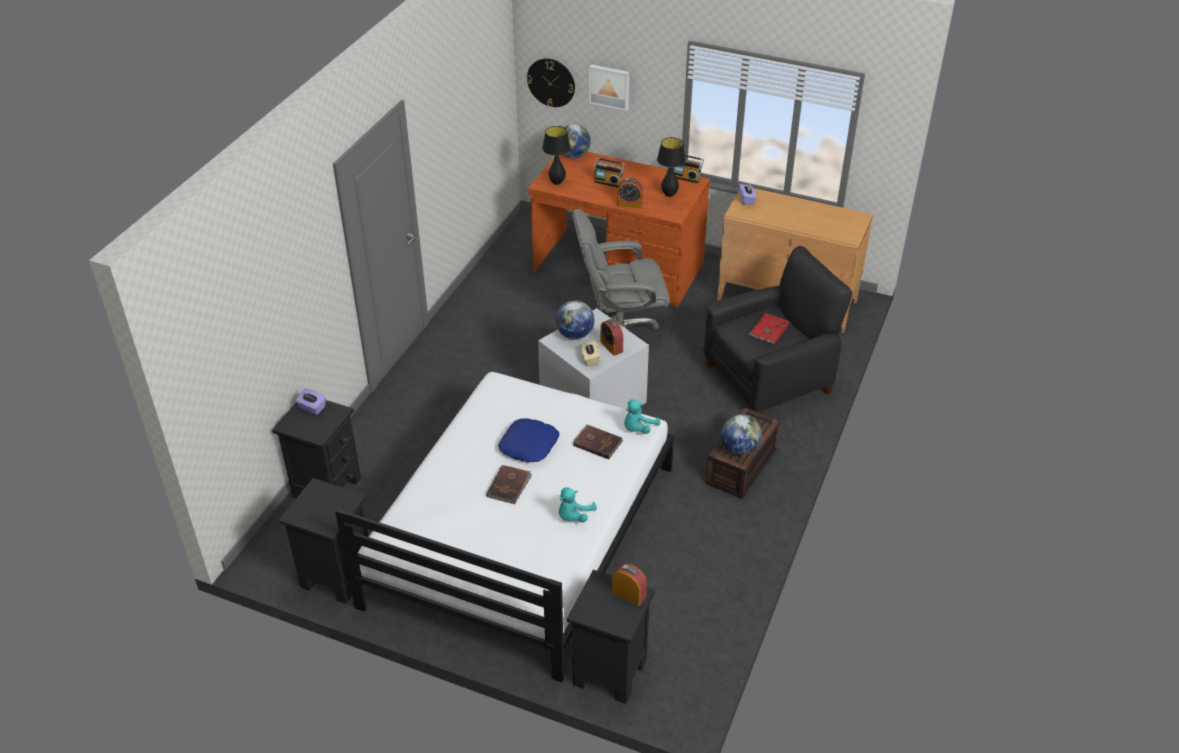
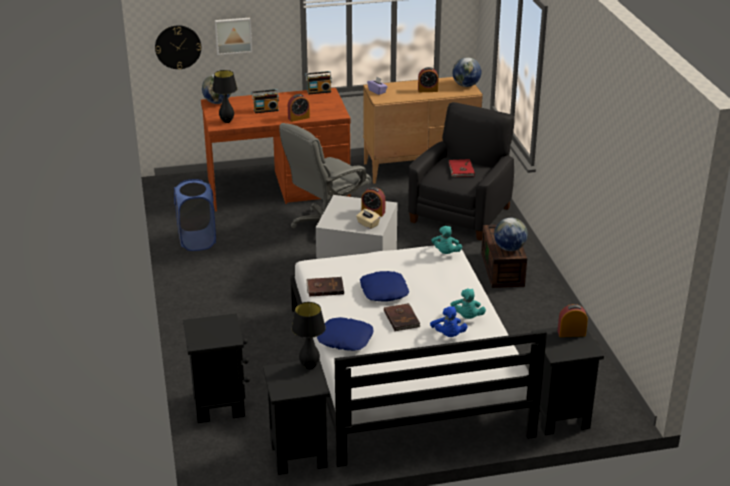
camera: 35 degrees left, 10 degrees down
(312, 408) = (202, 325): purple tissue box -> none
(435, 482) = (345, 339): none -> blue pillow
(484, 298) = (197, 241): none -> blue laundry basket
(532, 528) = (448, 335): none -> blue plush toy
(574, 335) = (338, 215): globe -> globe (466, 85)
(598, 443) = (430, 271): brown book -> brown book (325, 288)
(669, 194) = (320, 104): black table lamp -> black table lamp (309, 366)
(803, 218) = (427, 90): none -> alarm clock

